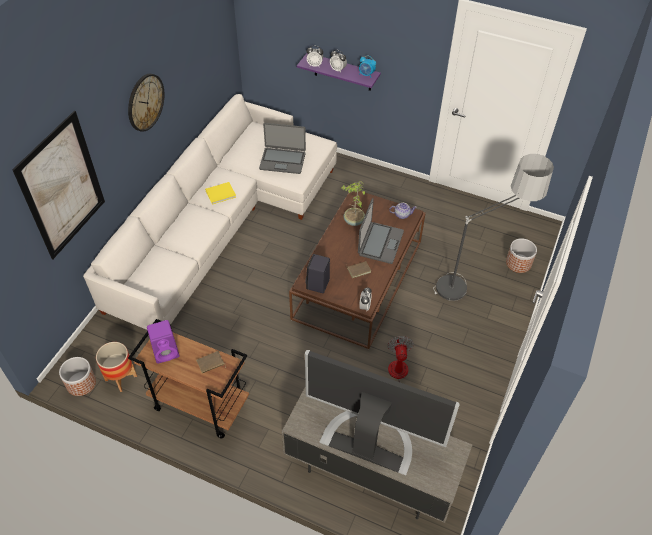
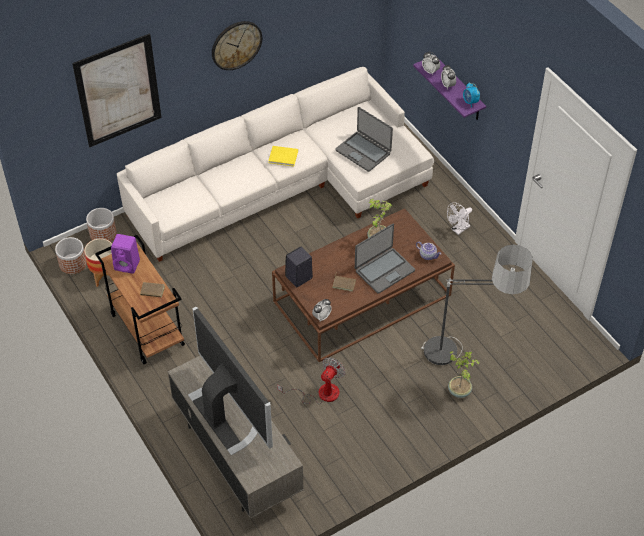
camera: 35 degrees right, 0 degrees up
(383, 191) = (458, 230): none -> white fan
(490, 310) = (459, 390): none -> potted plant
(518, 263) = (529, 364): planter -> planter (103, 233)

